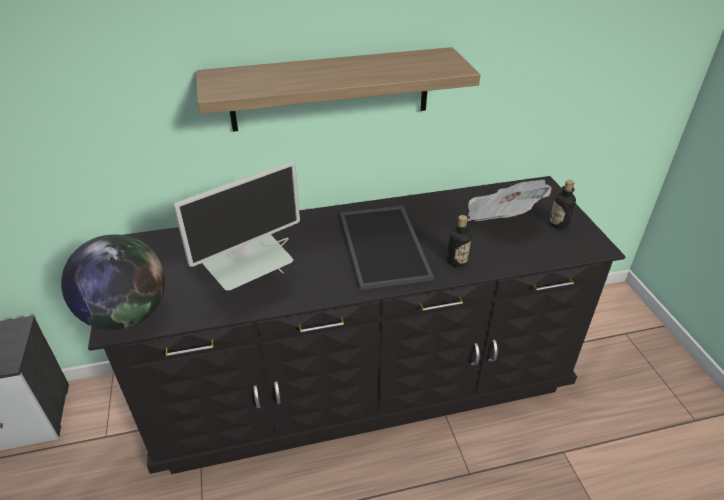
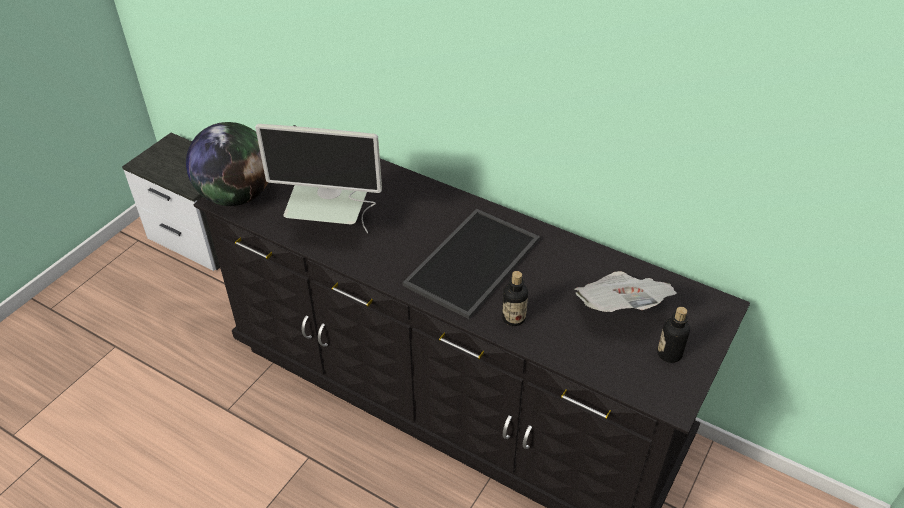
camera: 45 degrees right, 5 degrees up
(330, 89) = (497, 81): shelf -> none

